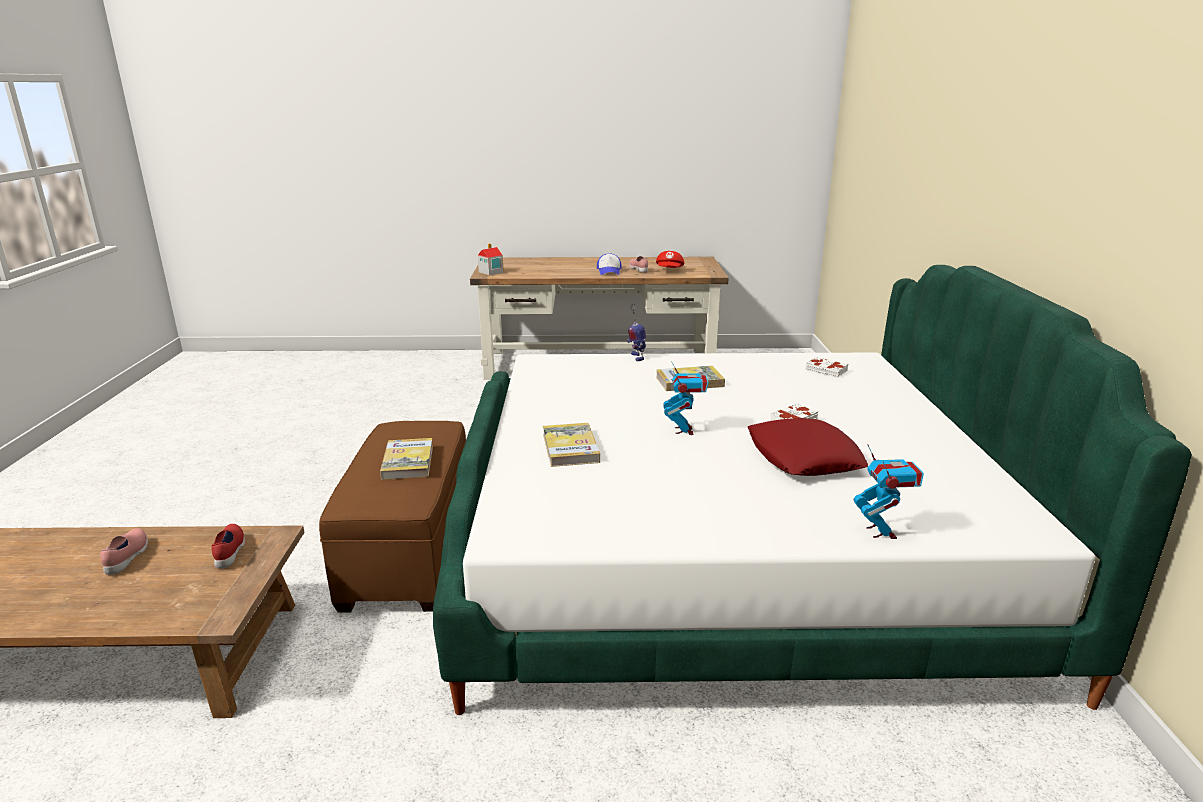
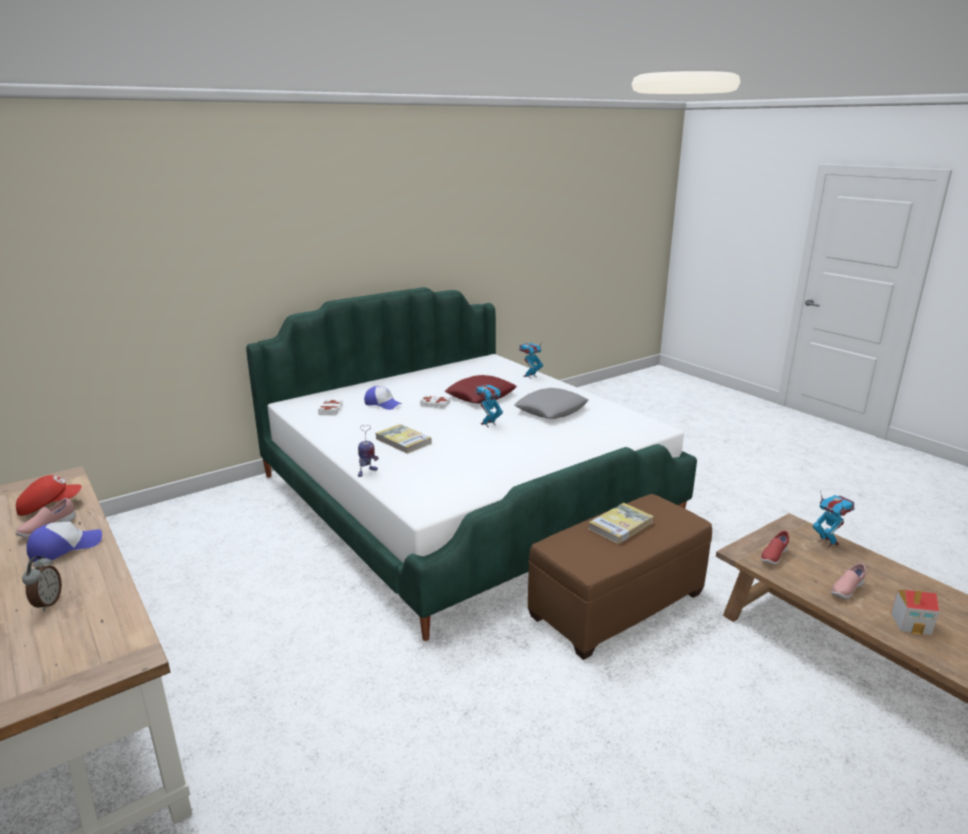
camera: 125 degrees left, 0 degrees up
(157, 612) = (827, 542): none -> toy robot
(490, 272) = (105, 660): toy house -> toy house (911, 624)
(556, 268) = (47, 603): none -> alarm clock
(570, 448) = (557, 443): book -> none
(686, 487) = (551, 409): none -> grey pillow
(824, 395) = (383, 404): none -> cap

